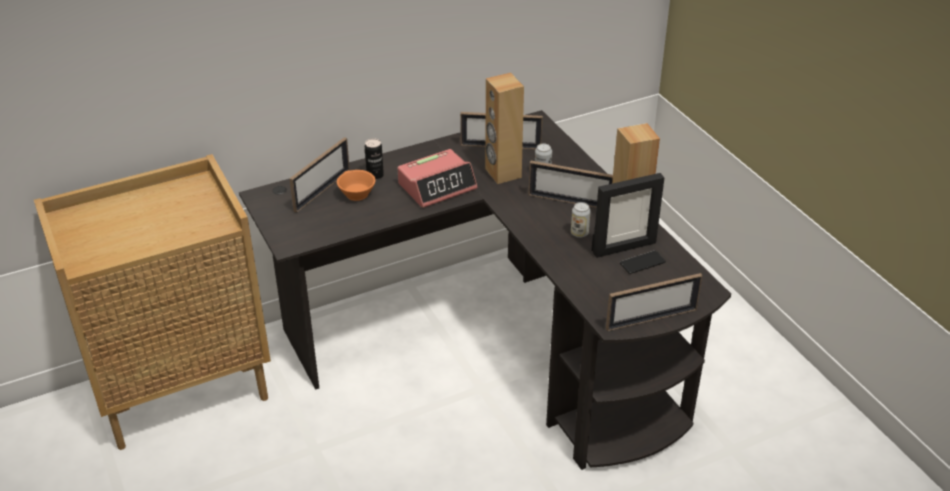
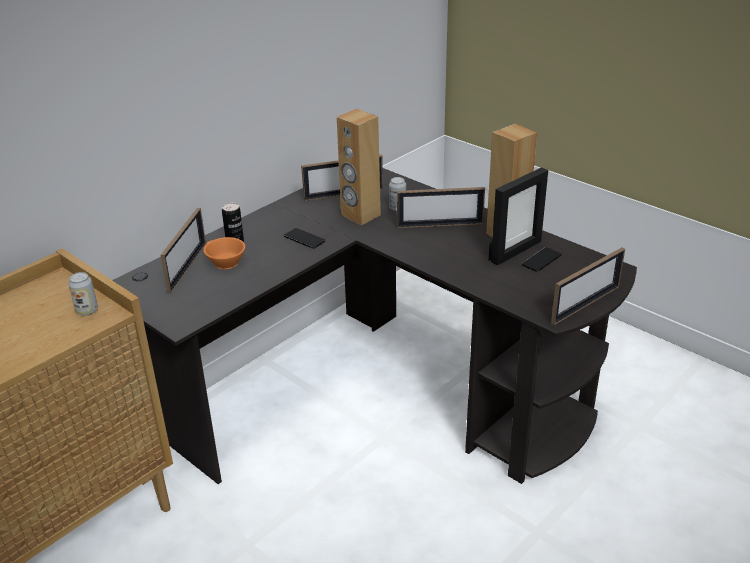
camera: 20 degrees left, 5 degrees down
(437, 186) = (304, 239): alarm clock -> phone
(579, 233) = (467, 249): can -> can (87, 310)

